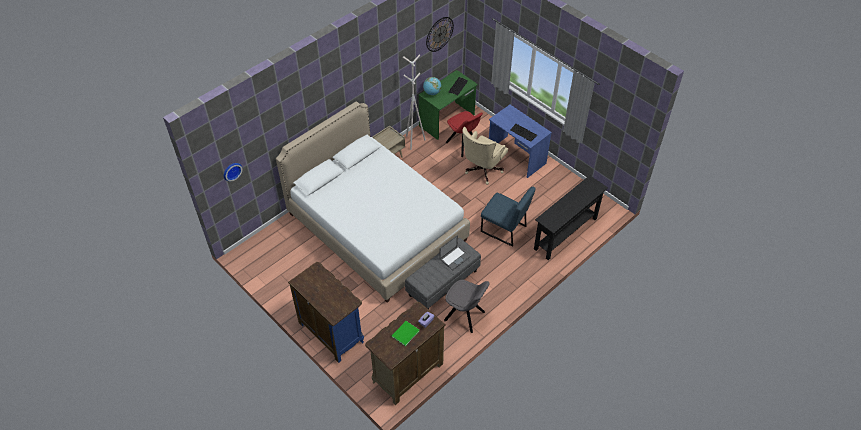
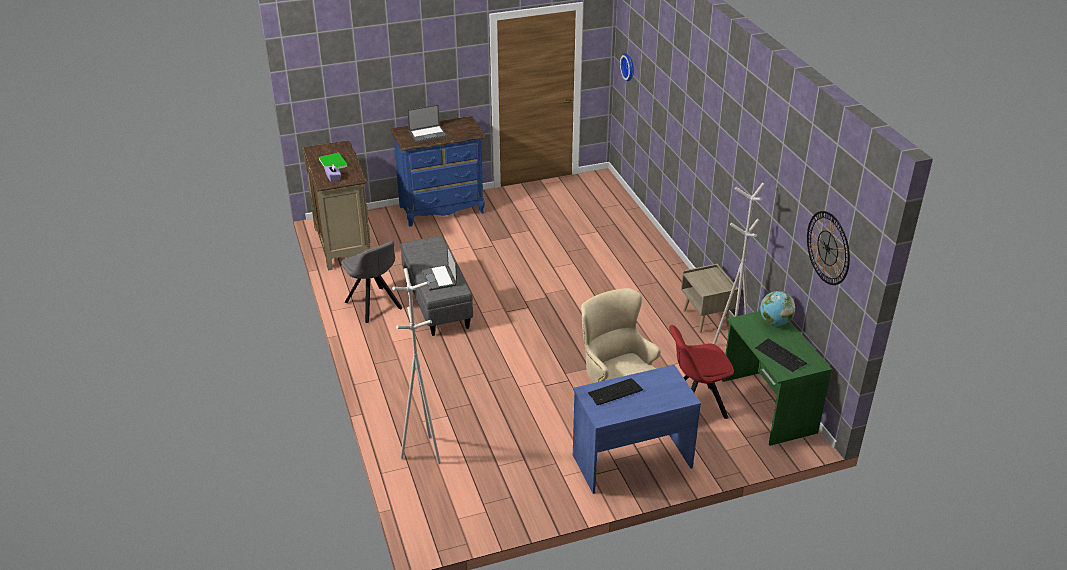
camera: 115 degrees right, 15 degrees down
(331, 295) = (428, 134): none -> laptop
(376, 227) = (573, 275): white bed -> none
(465, 316) = (374, 305): grey chair -> grey chair turned 90 degrees counterclockwise
(504, 229) = (483, 388): blue chair -> none
(566, 234) = (423, 452): black console table -> grey clothes rack

